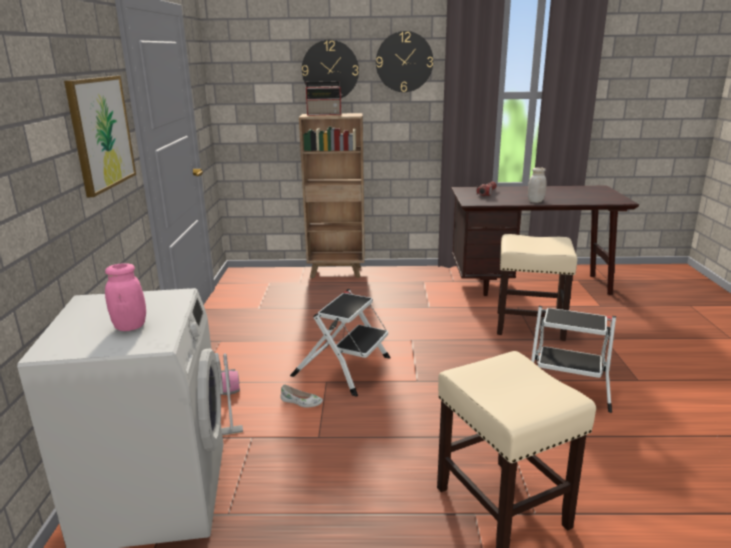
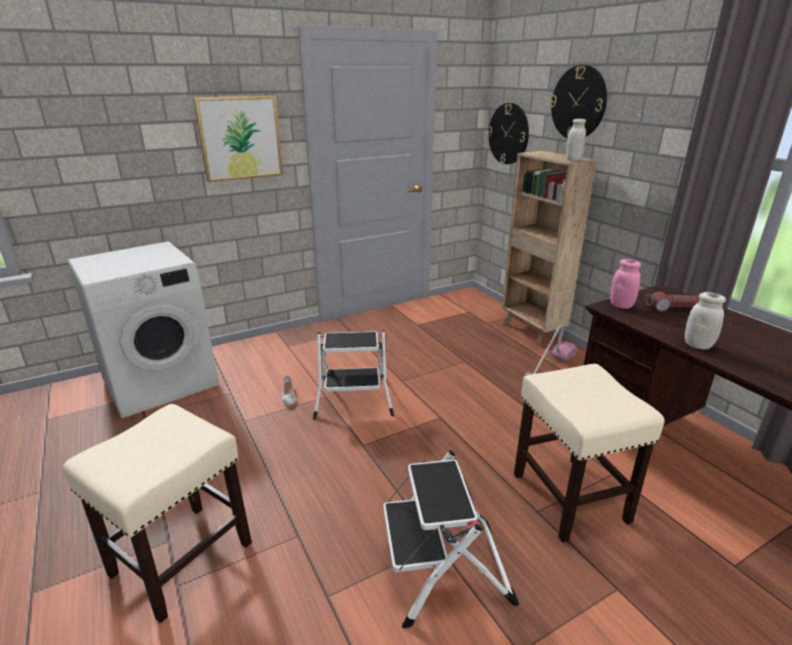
camera: 60 degrees right, 5 degrees up
(130, 326) = (120, 265): pink jar -> pink jar (621, 305)
(230, 405) = (266, 369): vacuum cleaner -> vacuum cleaner (550, 365)
(324, 114) = (553, 154): radio -> none
(353, 114) = (573, 160): none -> white jar
(404, 62) = (659, 98): wall clock -> wall clock (508, 134)

